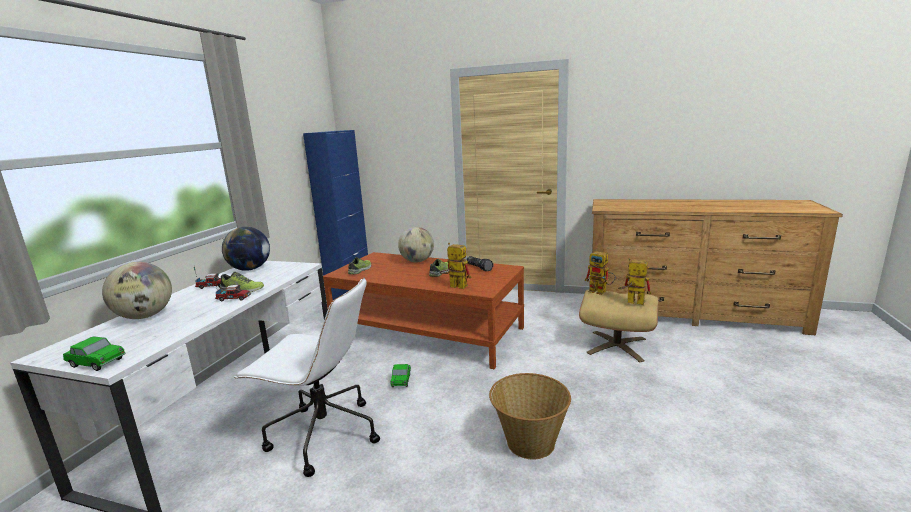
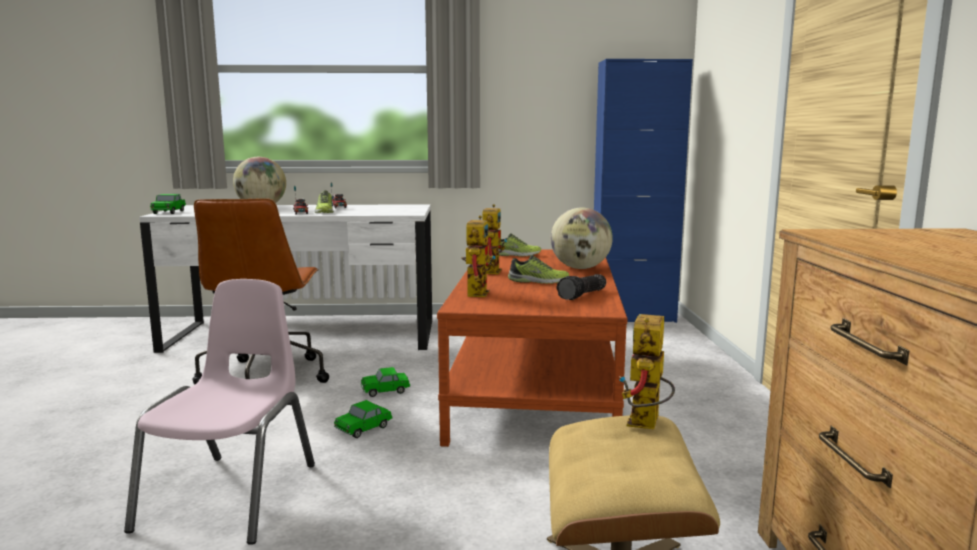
camera: 70 degrees right, 5 degrees down
(250, 269) = (395, 206): globe -> none
(322, 435) = (265, 376): white office chair -> brown office chair
(458, 392) = (363, 429): none -> toy car
(529, 442) = (232, 496): basket -> pink chair
(631, 302) = (604, 461): toy robot -> toy robot (490, 270)

